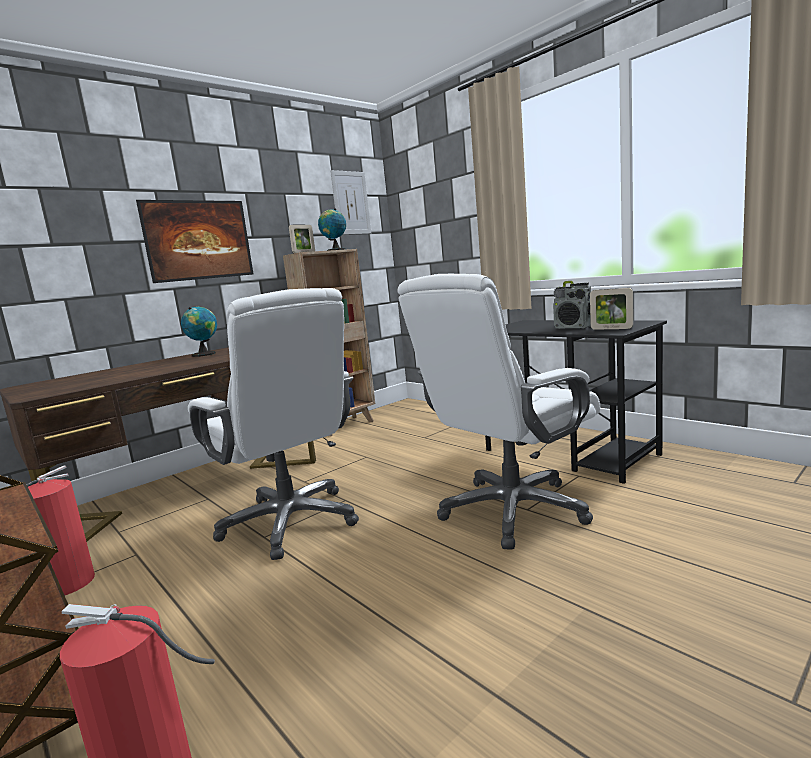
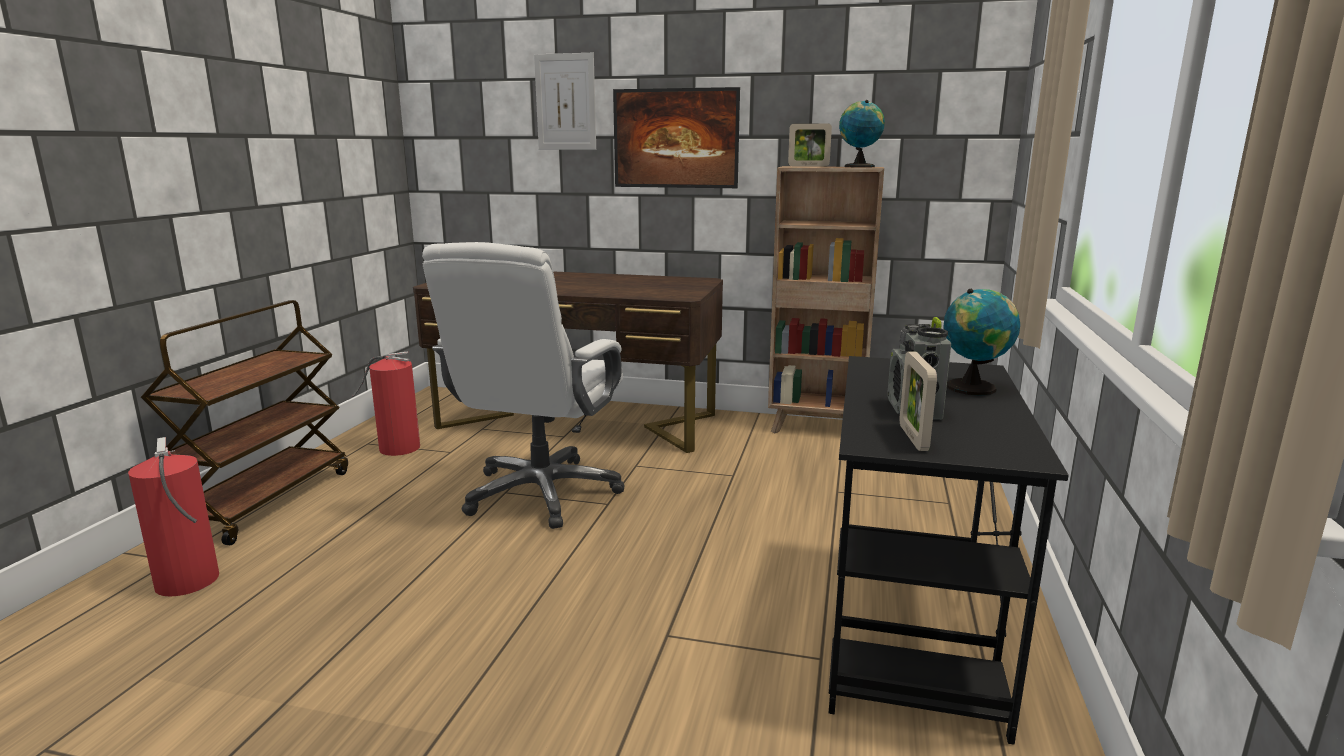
camera: 55 degrees right, 5 degrees up
(205, 354) = (632, 280): globe -> globe (974, 388)
(351, 203) = (936, 84): picture -> picture (565, 102)
(512, 510) = (654, 623): white office chair -> none

